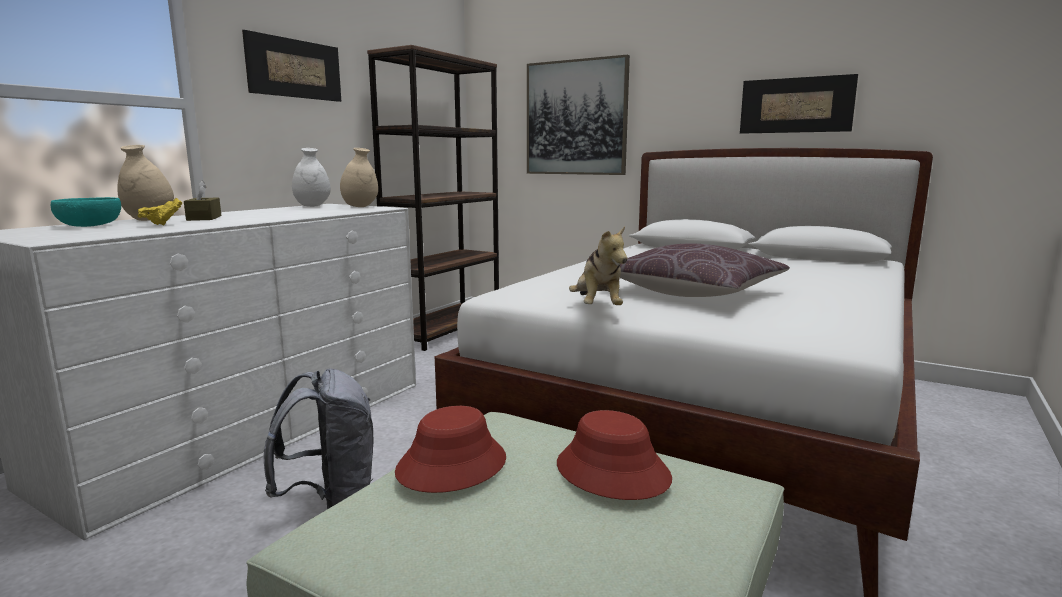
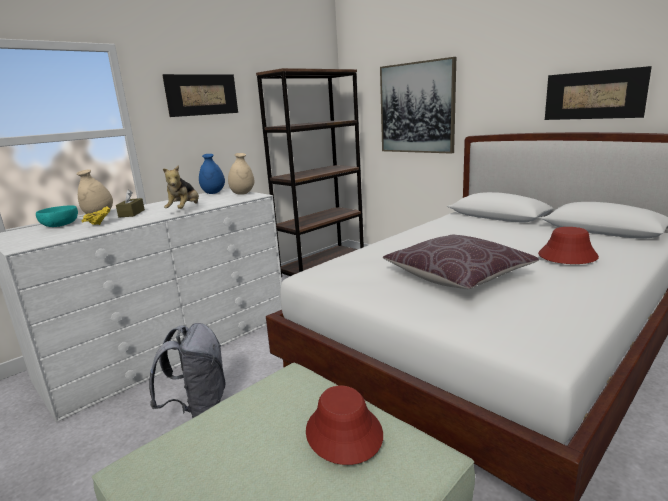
camera: 15 degrees right, 5 degrees up
(312, 206) = (213, 193): white vase -> blue vase
(451, 465) = (240, 413): red hat -> red hat (567, 256)
(597, 307) = (368, 293): plush toy -> plush toy (185, 210)

